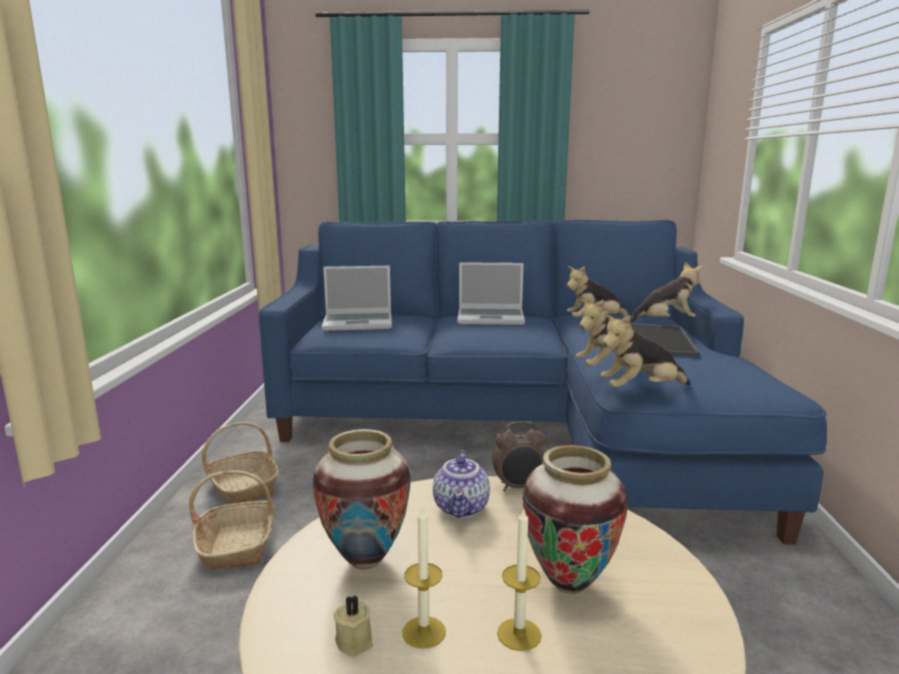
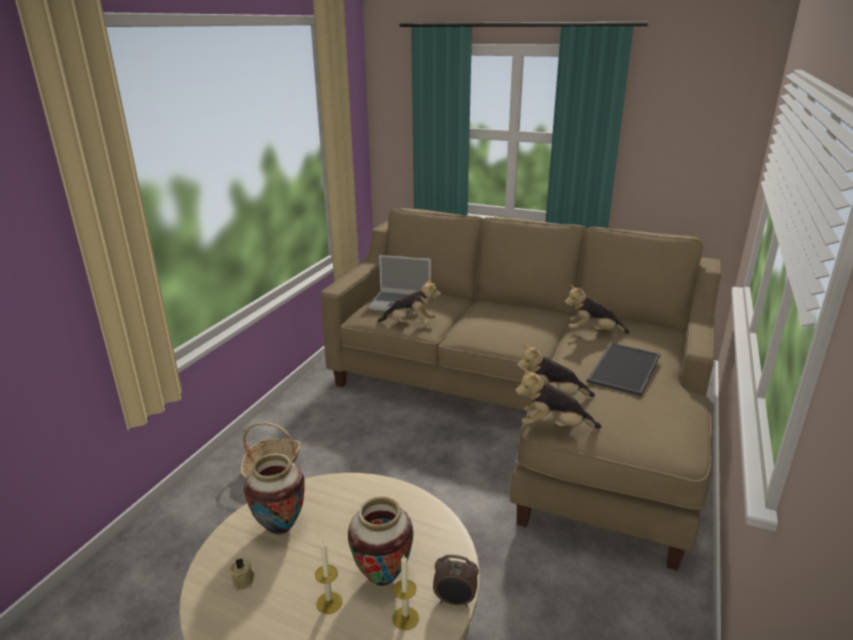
camera: 20 degrees right, 10 degrees up
(243, 487) = (295, 422): basket -> none
(424, 632) = (281, 586): candle -> candle (405, 618)
(462, 508) = (361, 503): teapot -> none
(491, 318) = (510, 312): laptop -> none
(518, 487) = (409, 494): alarm clock -> alarm clock (455, 601)
(522, 425) = (527, 404): blue sofa -> beige sofa
(664, 322) = (655, 344): plush toy -> plush toy (410, 324)

